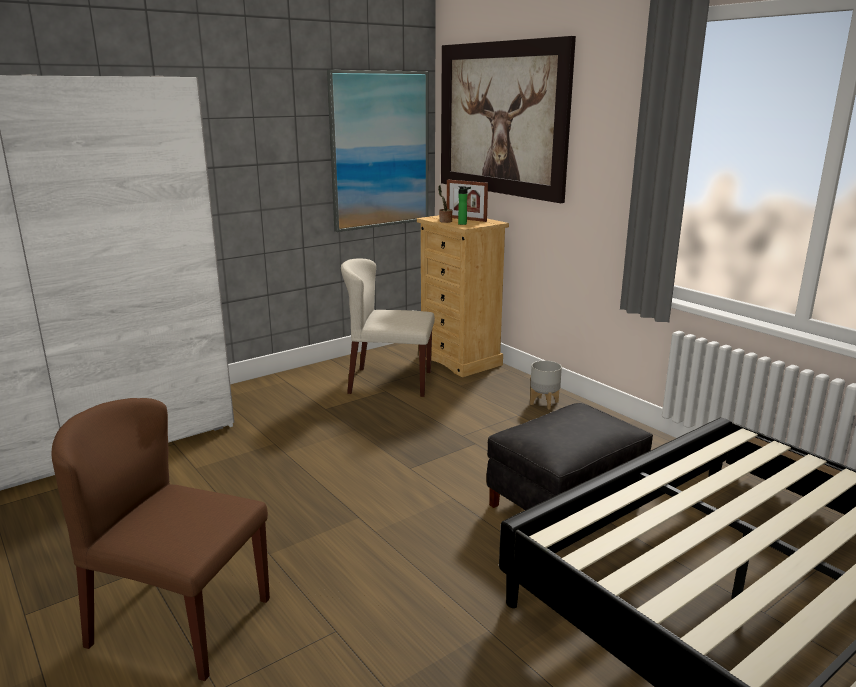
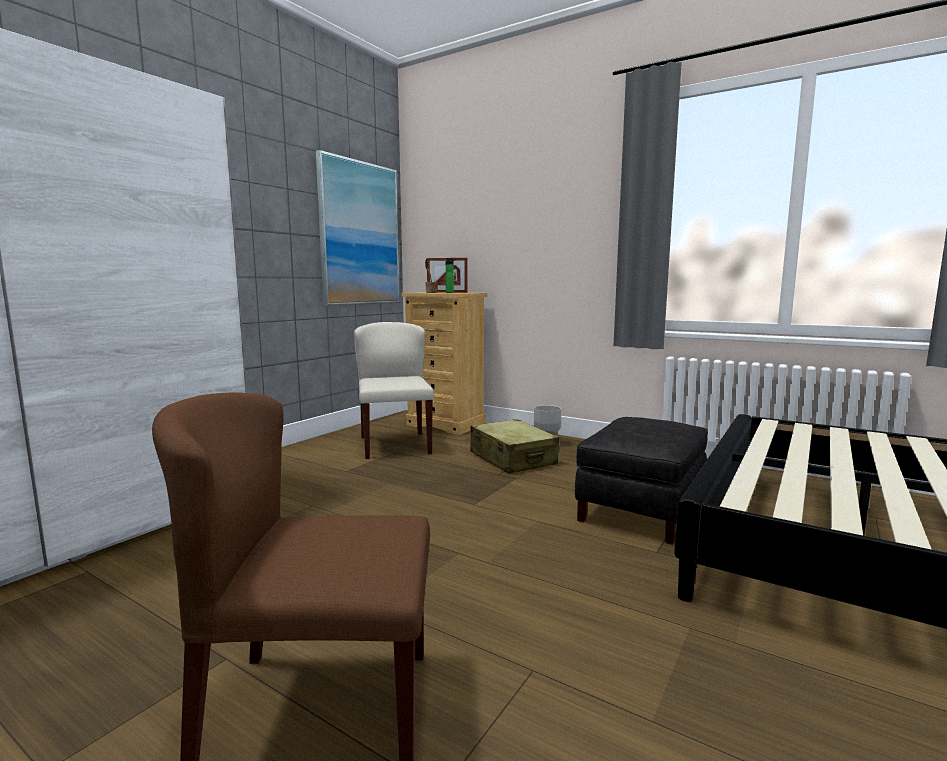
camera: 20 degrees left, 10 degrees down
(389, 382) = (394, 445): beige chair -> beige chair turned 90 degrees clockwise
(491, 418) = (512, 459): none -> beige suitcase
(501, 119) = (473, 204): picture -> none

